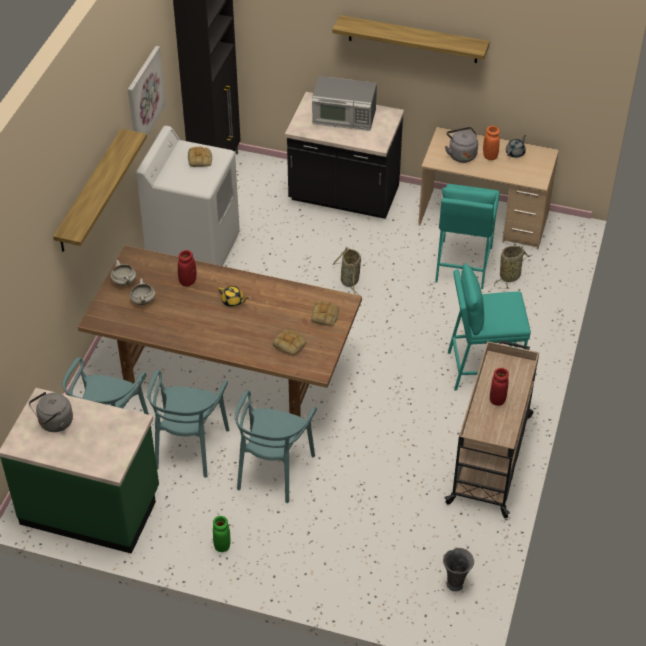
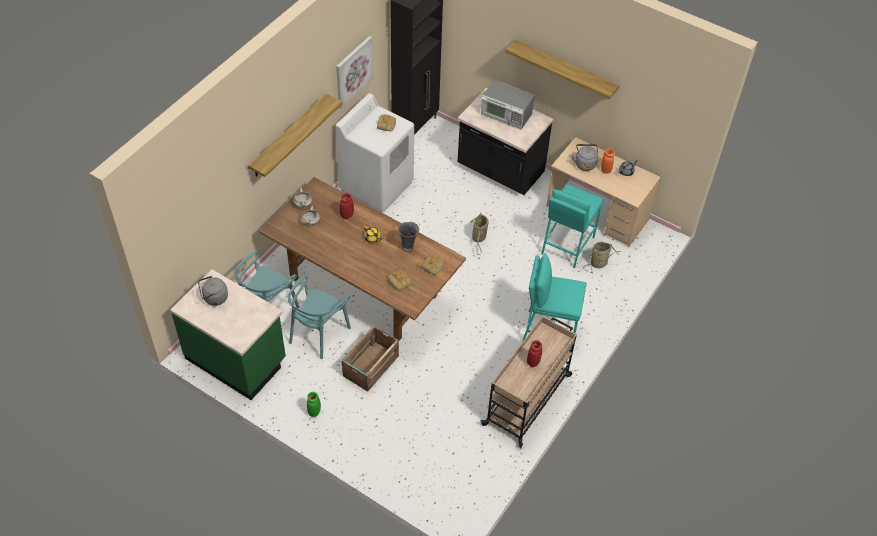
camera: 15 degrees right, 5 degrees up
(273, 470) = (370, 366): turquoise chair -> crate
(455, 583) = (465, 485): grey vase -> grey vase (408, 247)

